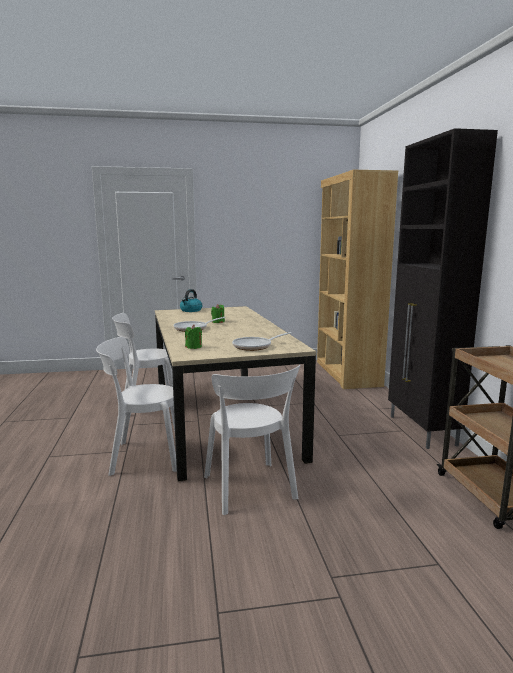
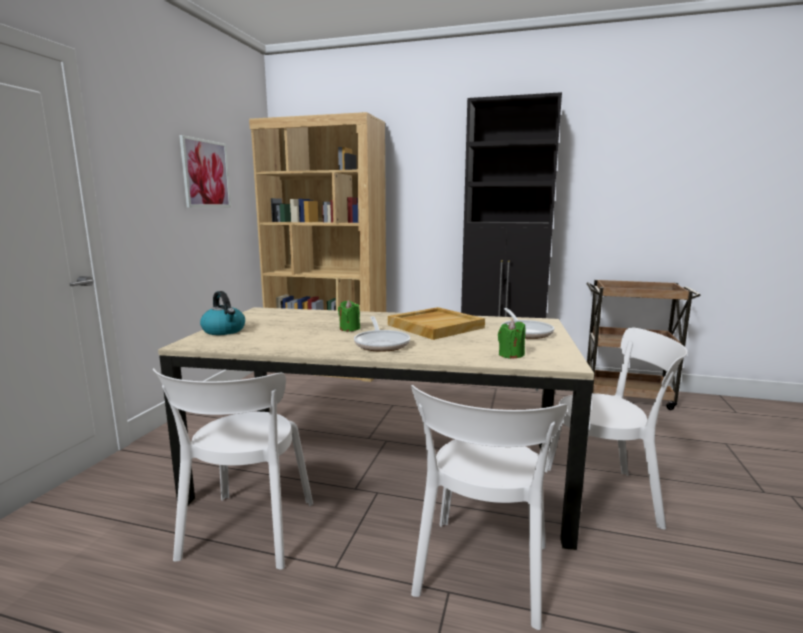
camera: 65 degrees left, 0 degrees up
(245, 331) = (435, 326): none -> beige tray
(278, 221) = (205, 174): none -> picture

